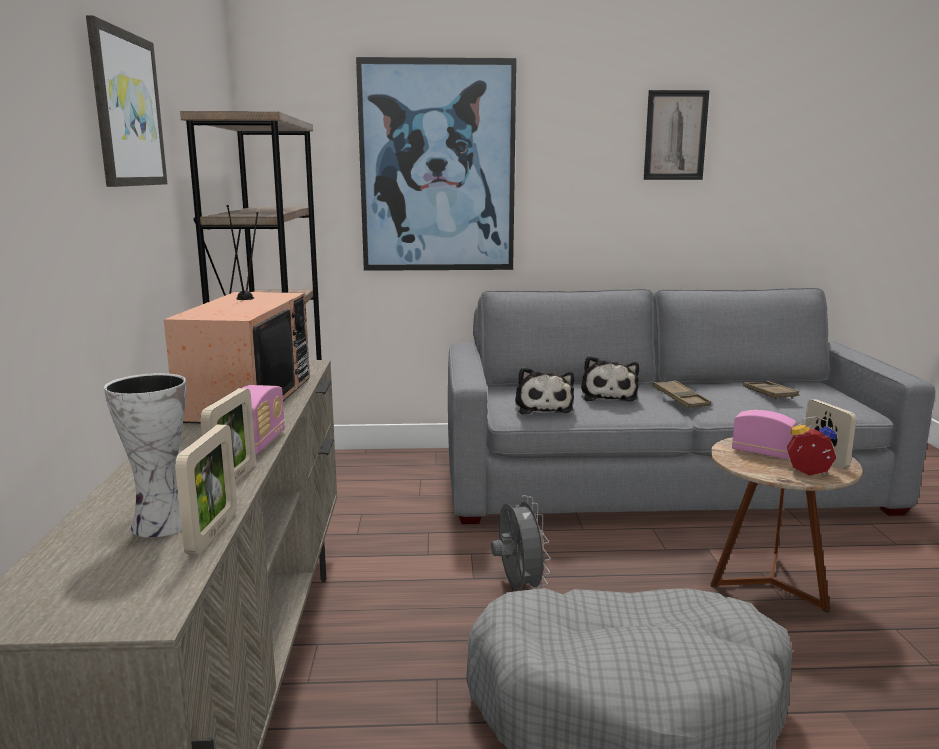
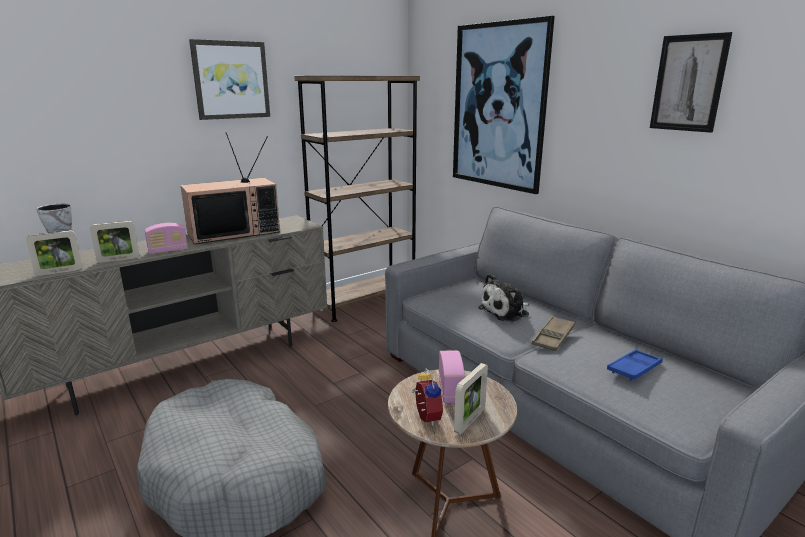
camera: 55 degrees right, 5 degrees up
(518, 588) = (335, 400): grey fan -> none
(542, 407) = (450, 301): plush toy -> none
(769, 394) = (634, 369): brown tray -> blue tray

